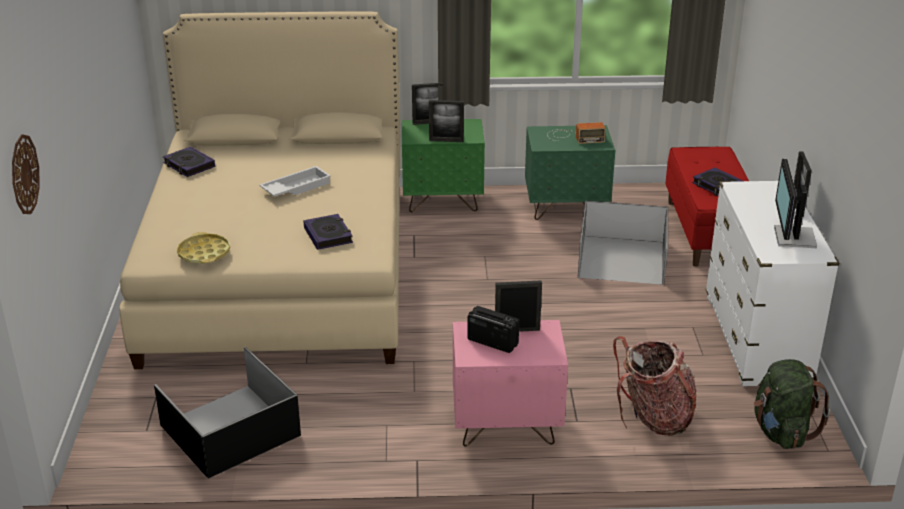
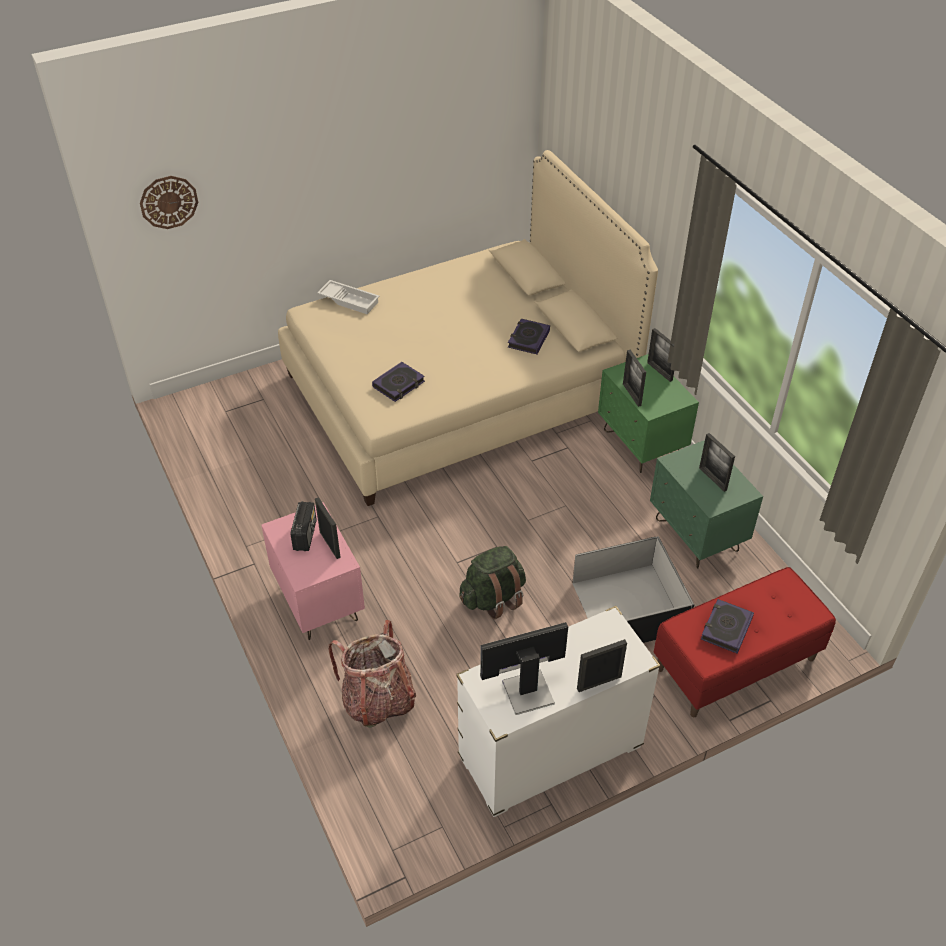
camera: 65 degrees right, 15 degrees up
(189, 165) = (461, 270): book -> book (528, 339)
(204, 253) = (331, 333): yellow tray -> none
(231, 429) = (245, 451): black storage box -> none
(295, 187) = (464, 338): white tray -> white tray (349, 300)
(573, 137) = (712, 479): radio -> picture frame
(781, 432) = (403, 805): green backpack -> green backpack (493, 598)

